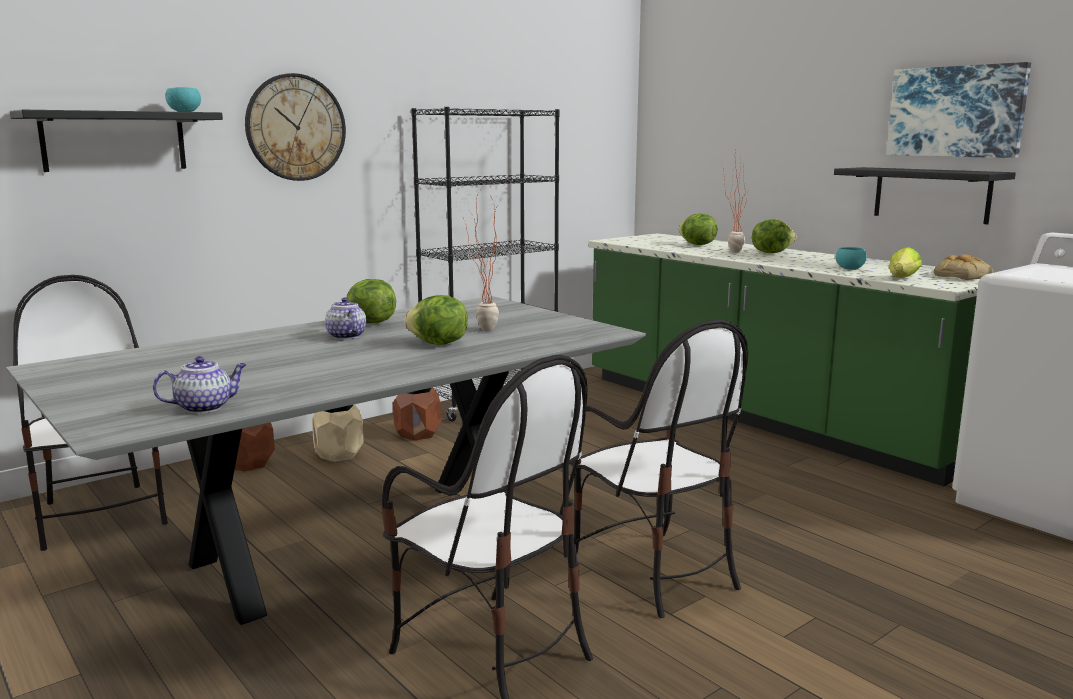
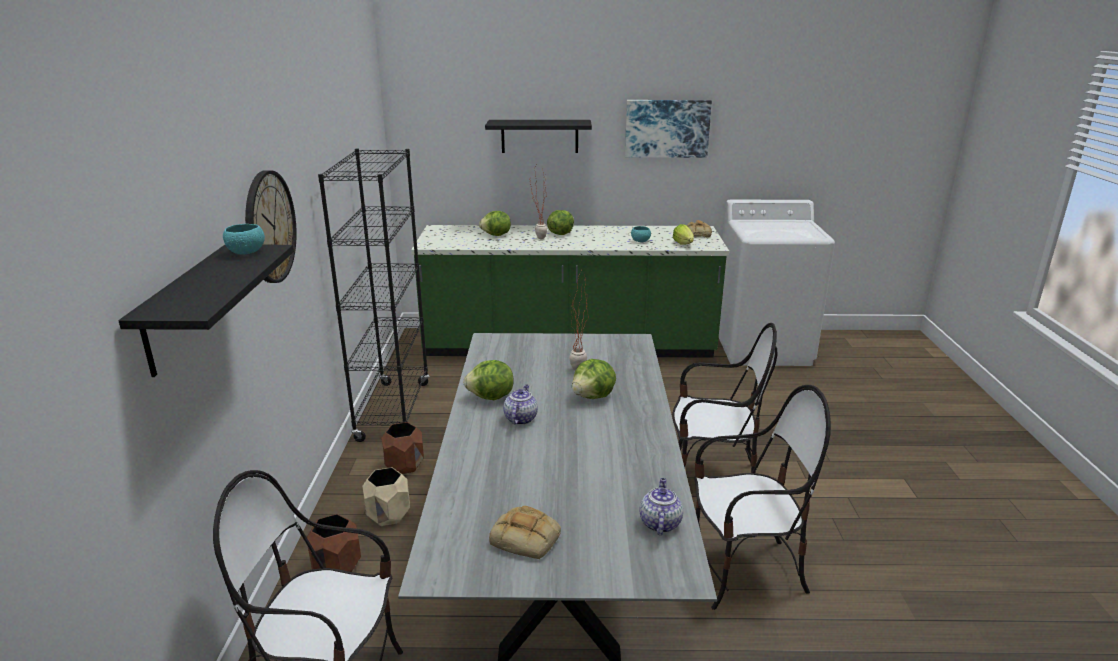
camera: 50 degrees left, 10 degrees up
(127, 377) = (527, 538): none -> bread
(345, 336) = (520, 418): teapot -> teapot turned 90 degrees clockwise
(931, 194) = (654, 180): black shelf -> black shelf (539, 136)

